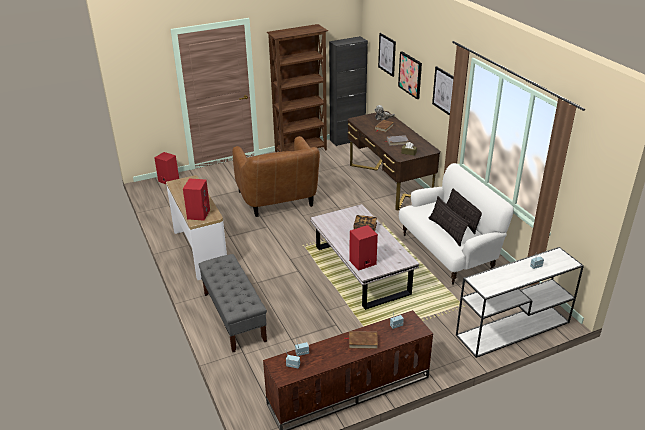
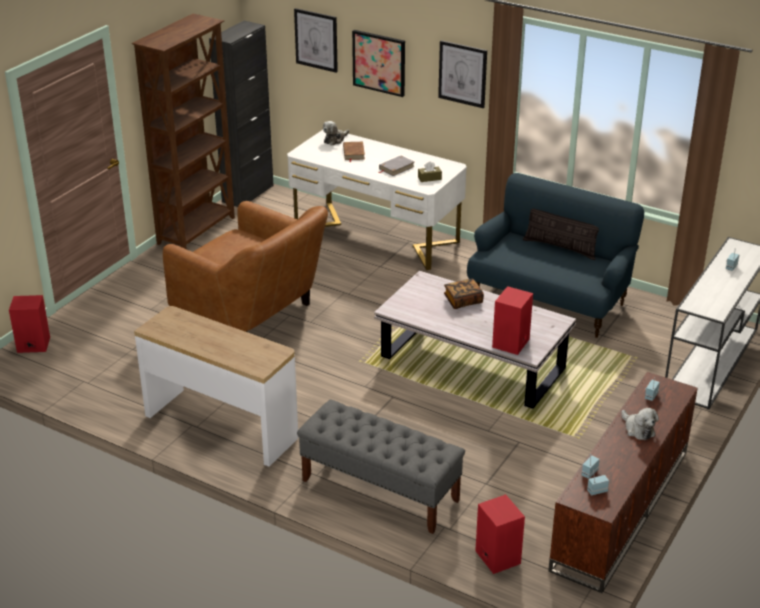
camera: 35 degrees left, 0 degrees up
(198, 214) = (252, 357): red speaker -> red speaker (496, 557)
(363, 341) = (638, 429): brown book -> plush toy
(389, 182) = (376, 235): brown desk -> white desk
(447, 231) = (560, 268): pillow -> none
(448, 252) = (549, 300): white sofa -> blue sofa

